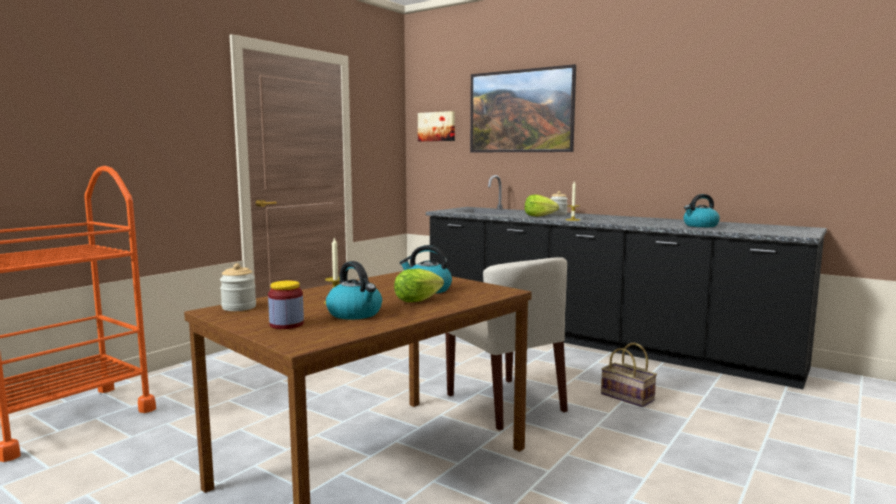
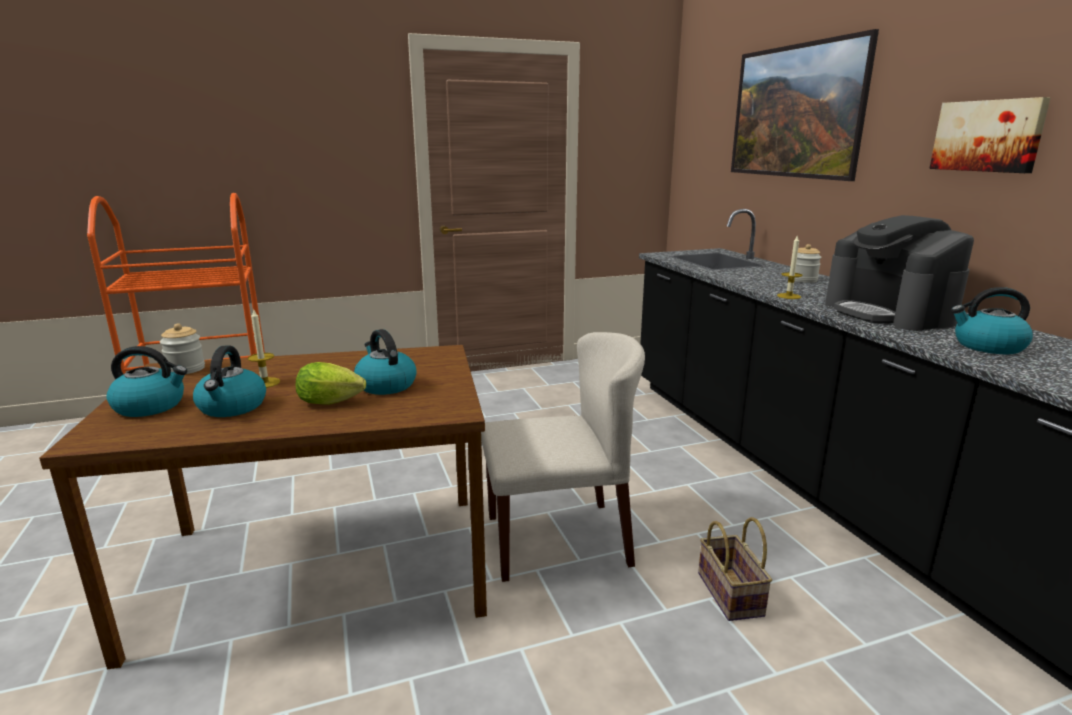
camera: 35 degrees right, 10 degrees up
(286, 324) = (151, 406): jar -> kettle
(437, 126) = (702, 133): picture -> picture (988, 136)
(506, 403) = (558, 539): beige chair -> beige chair turned 105 degrees counterclockwise
(539, 216) = (761, 280): lettuce -> none
(634, 221) = (889, 313): none -> coffee machine

